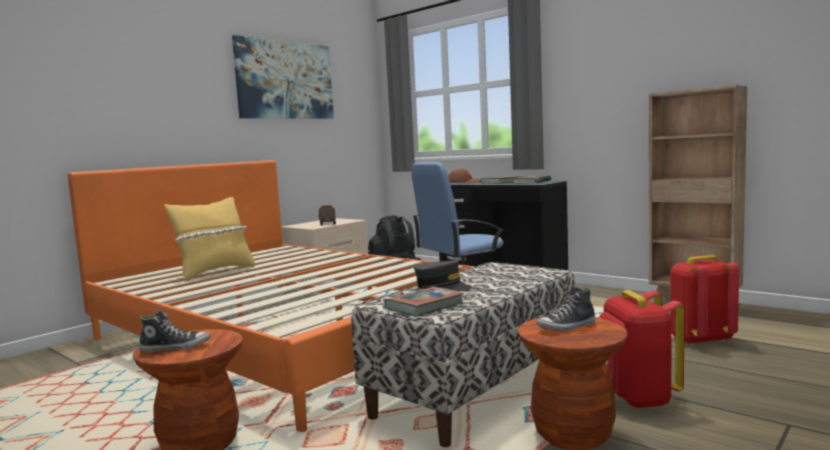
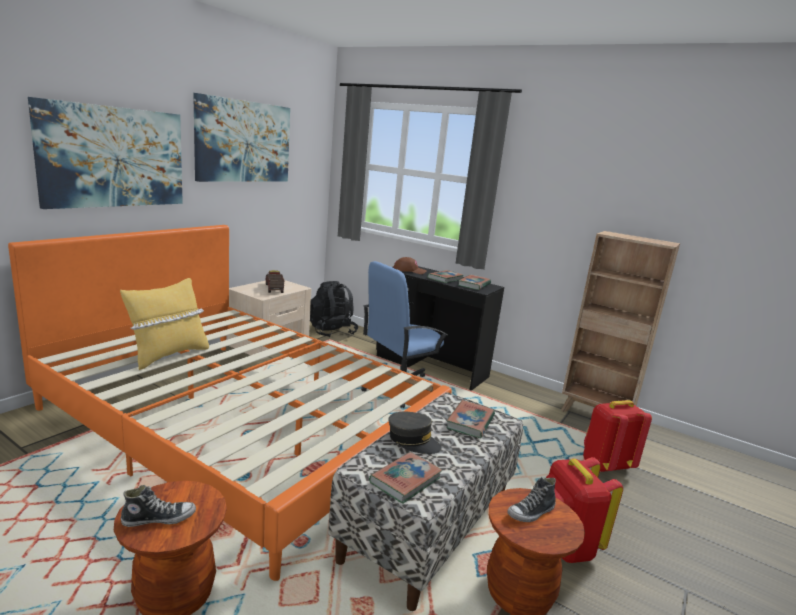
camera: 10 degrees left, 10 degrees up
(161, 96) = (114, 157): none -> picture
(510, 274) = (470, 422): none -> book

